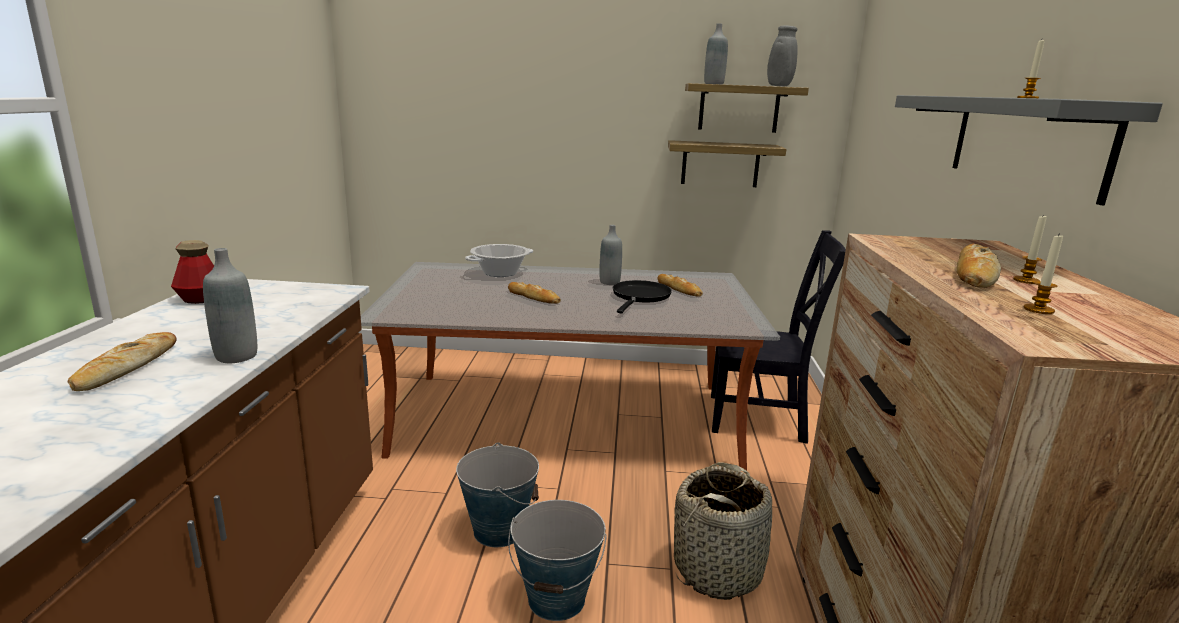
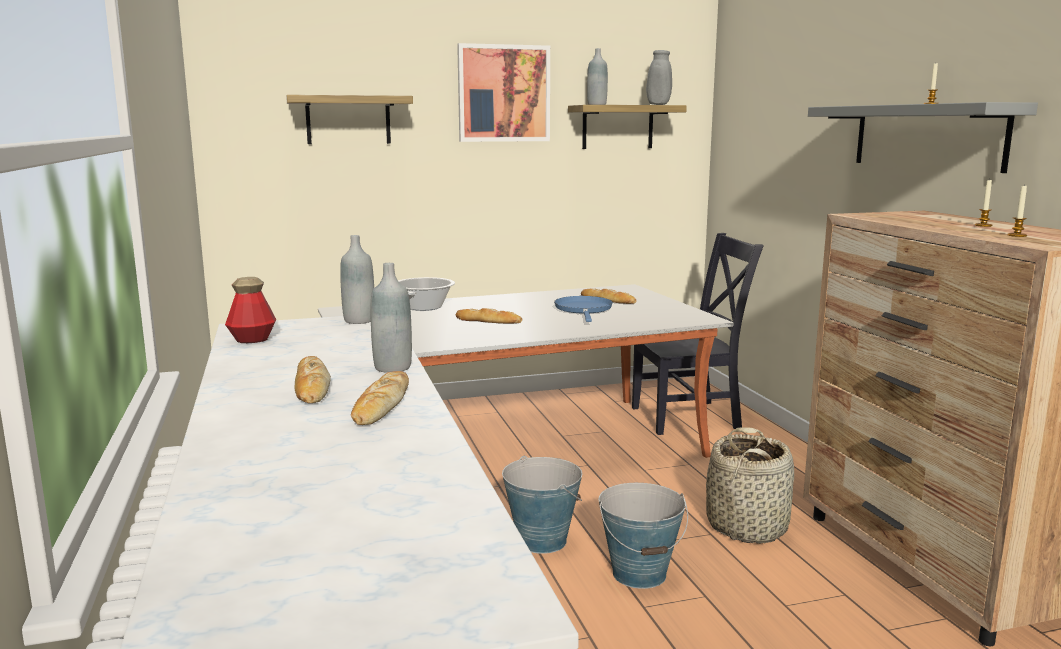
camera: 20 degrees left, 5 degrees down
(609, 282) = (540, 302): grey bottle -> grey bottle (359, 320)
(618, 69) = (503, 93): none -> picture
(640, 297) = (583, 310): black frying pan -> blue frying pan
(720, 164) = (605, 181): shelf -> shelf (348, 120)
(974, 273) = (950, 225): bread -> bread (381, 405)

